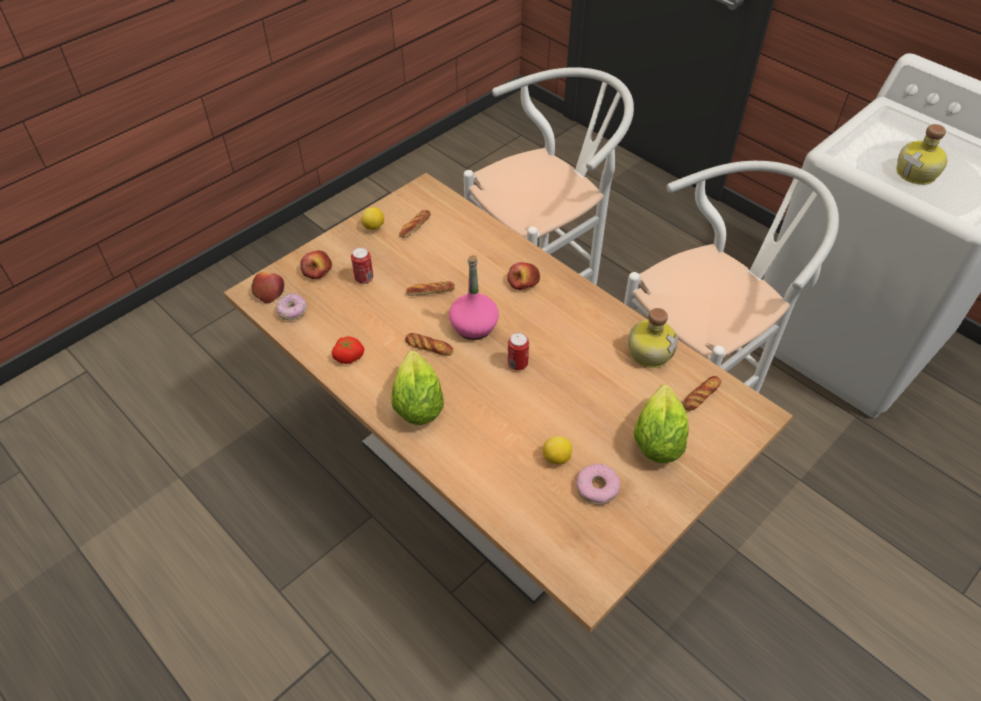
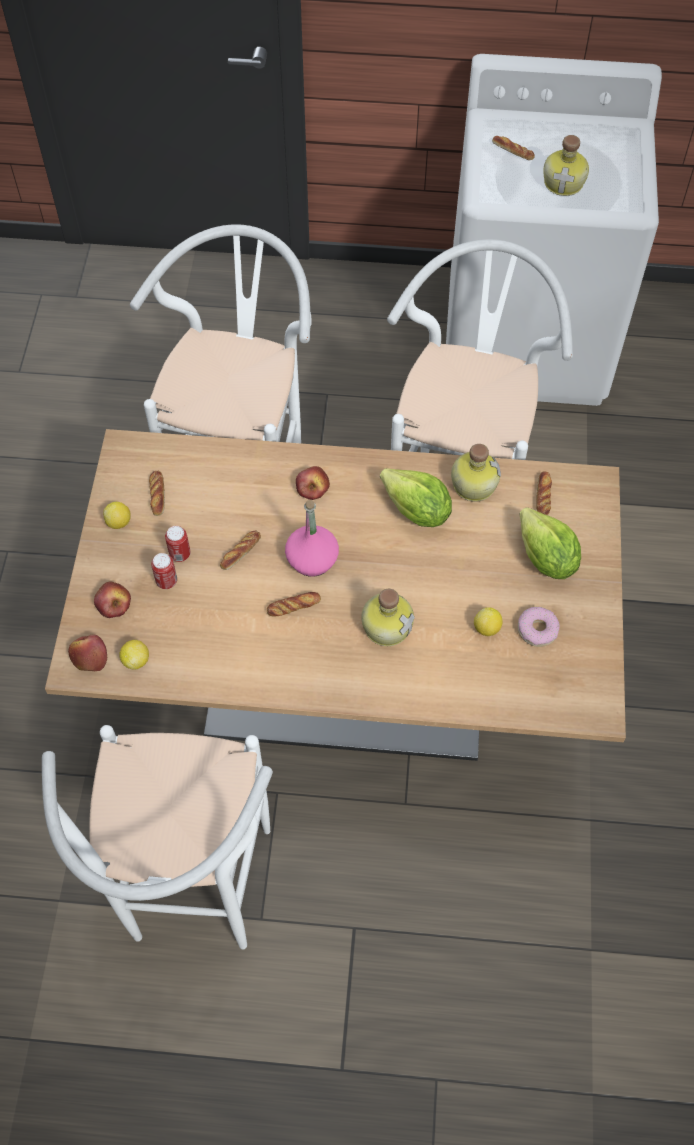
camera: 40 degrees left, 10 degrees up
(254, 543) = (196, 899): none -> white stool
(293, 312) = (136, 660): donut -> lemon
(348, 356) = (233, 664): tomato -> none
(417, 405) = (338, 665): lettuce -> lettuce (416, 512)
(481, 403) = (386, 625): none -> bottle
(517, 364) = (382, 569): can -> can (180, 554)
(889, 134) = (512, 151): none -> bread

